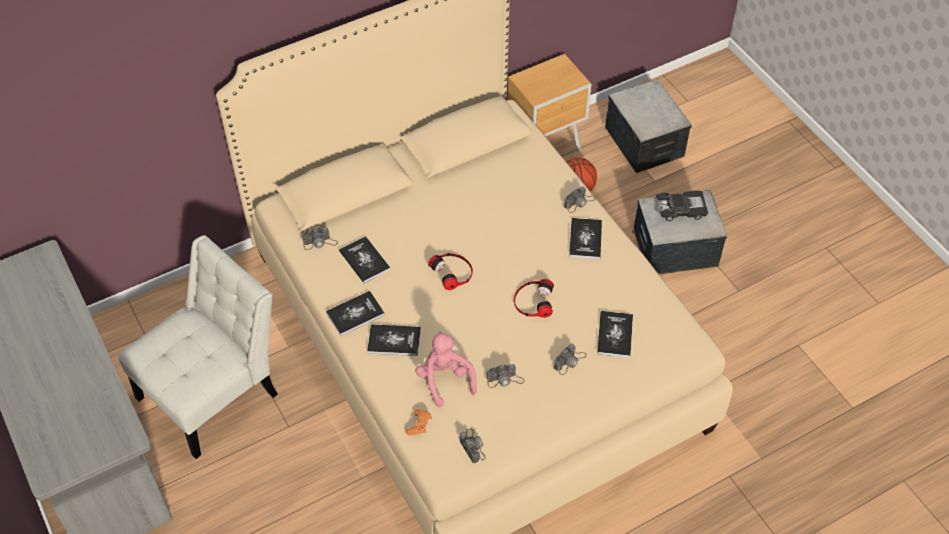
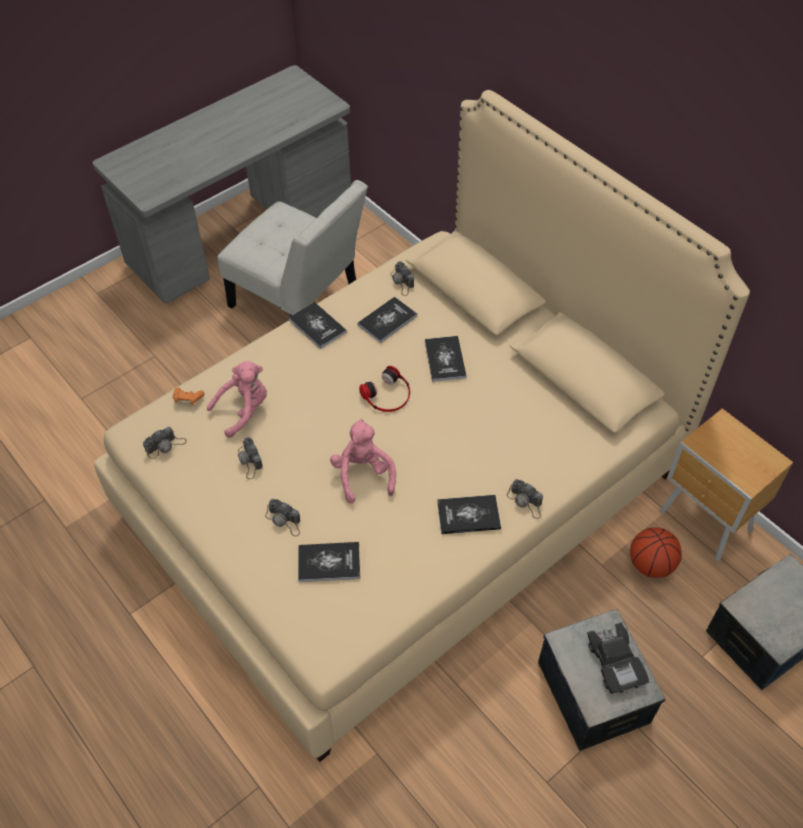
camera: 80 degrees right, 0 degrees up
(394, 341) = (288, 362): book -> book (445, 359)
(533, 301) = (363, 475): headphones -> pink plush toy

